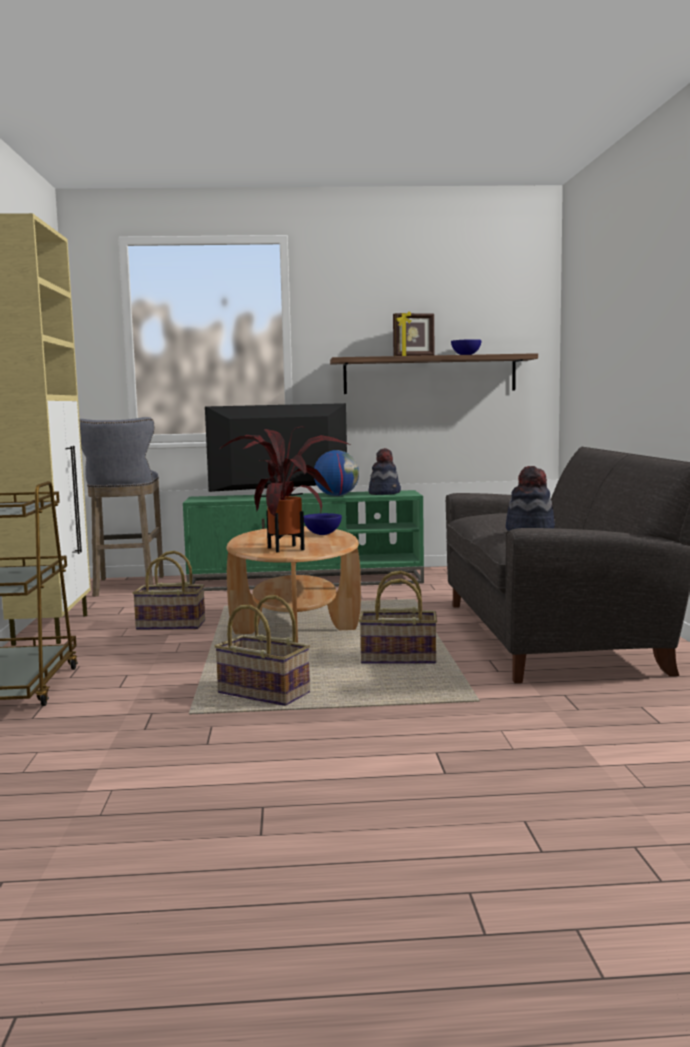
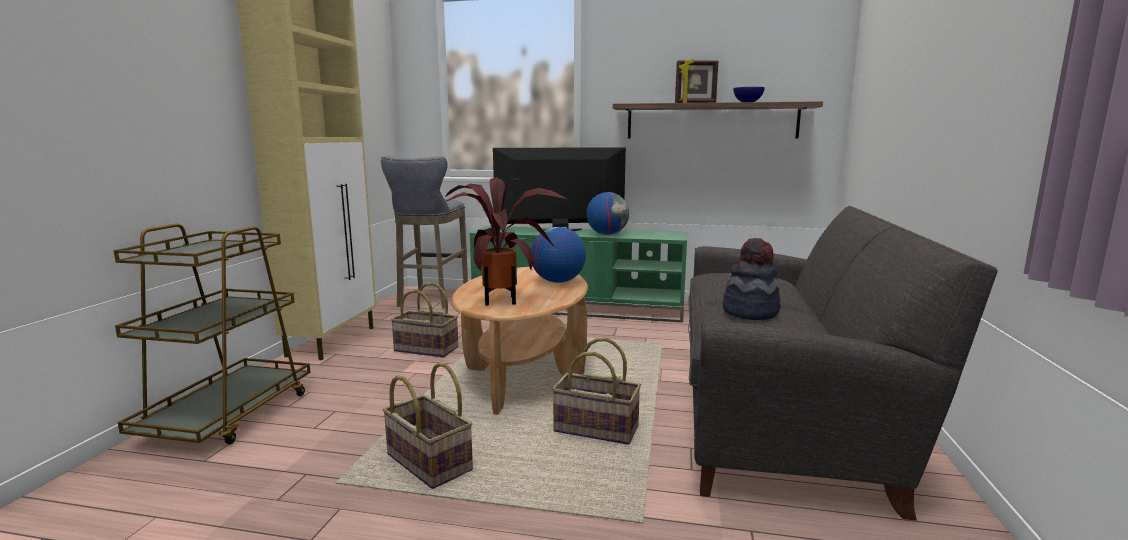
camera: 15 degrees right, 5 degrees up
(323, 534) = (557, 281): blue bowl -> globe
(385, 493) = (654, 234): hat -> none

